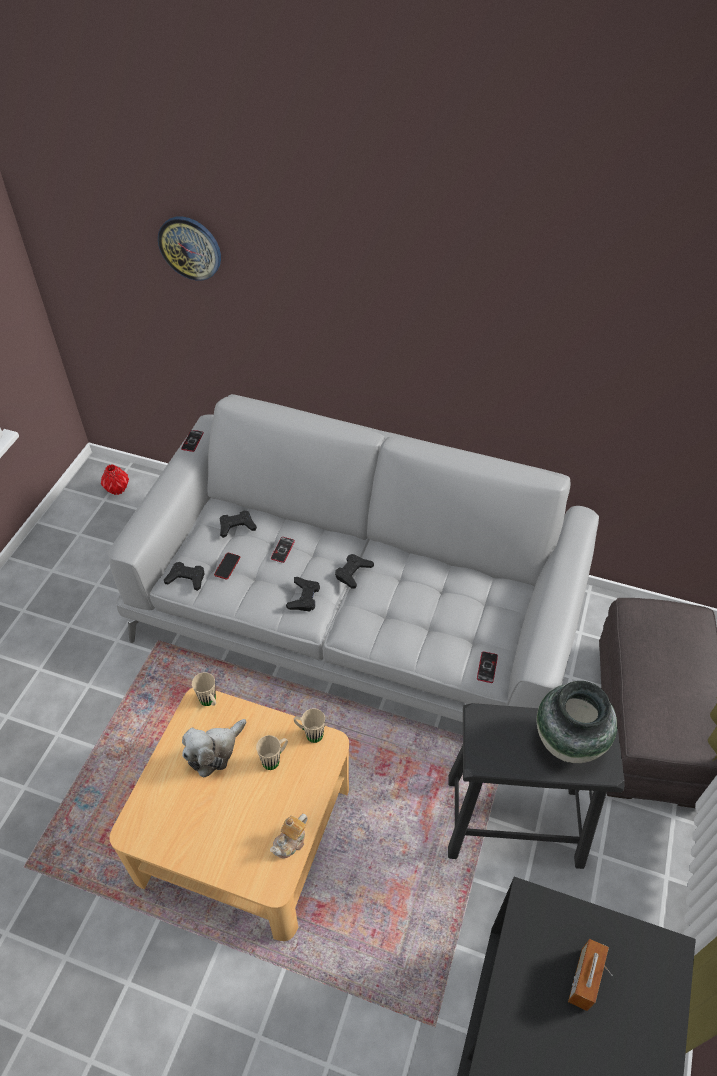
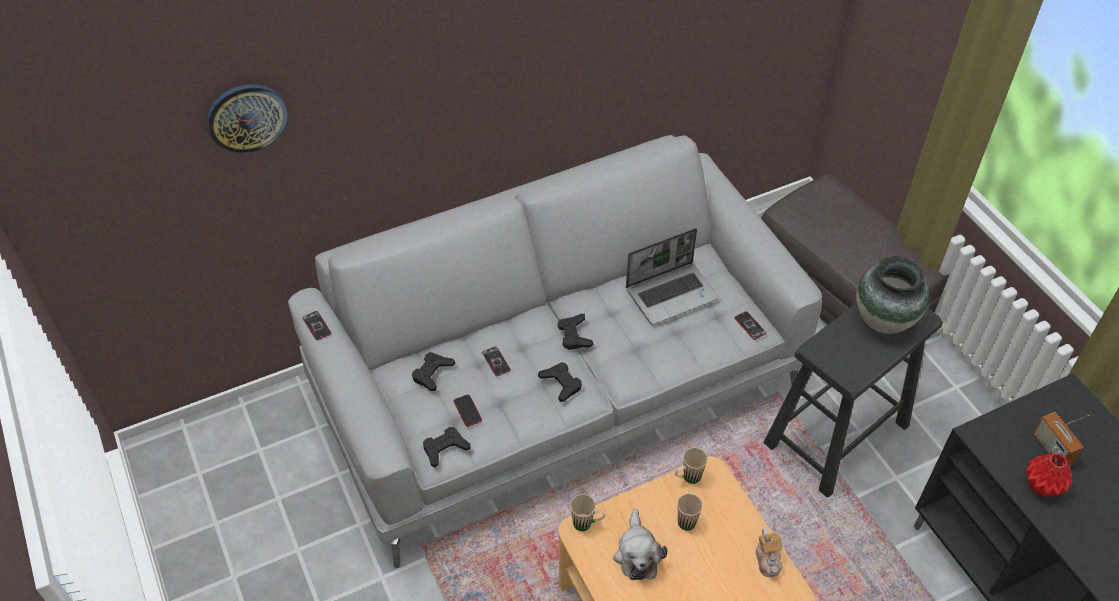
camera: 45 degrees left, 0 degrees up
(117, 490) = (201, 454): red vase -> red vase (1041, 487)
(456, 598) = (672, 293): none -> laptop

